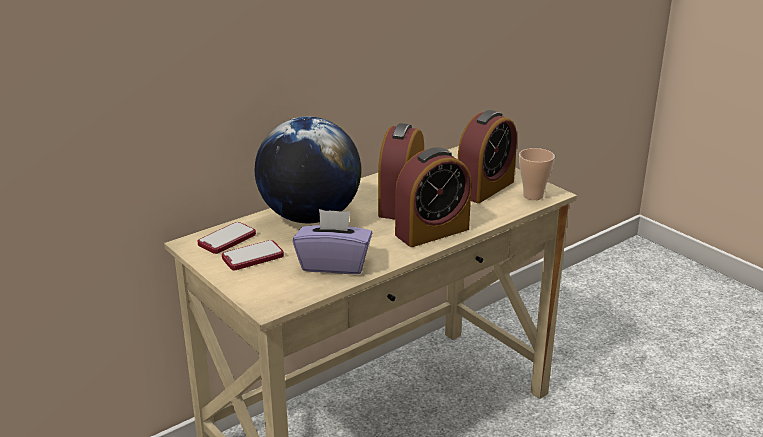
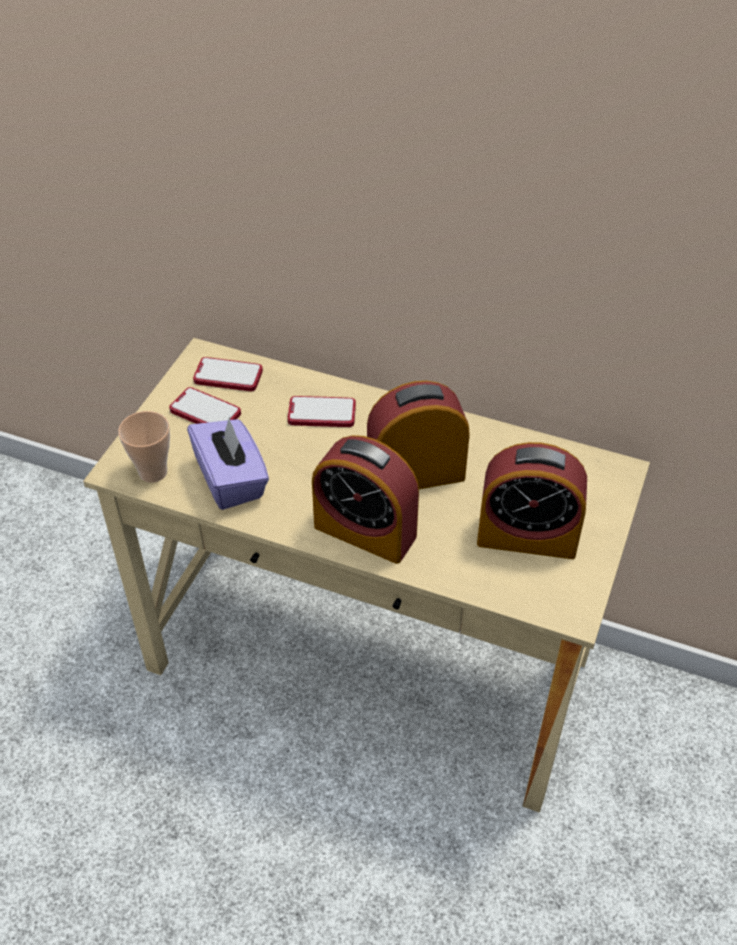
camera: 60 degrees right, 20 degrees up
(310, 217) = (322, 413): globe -> phone
(533, 196) = (546, 595): cup -> cup (153, 472)

